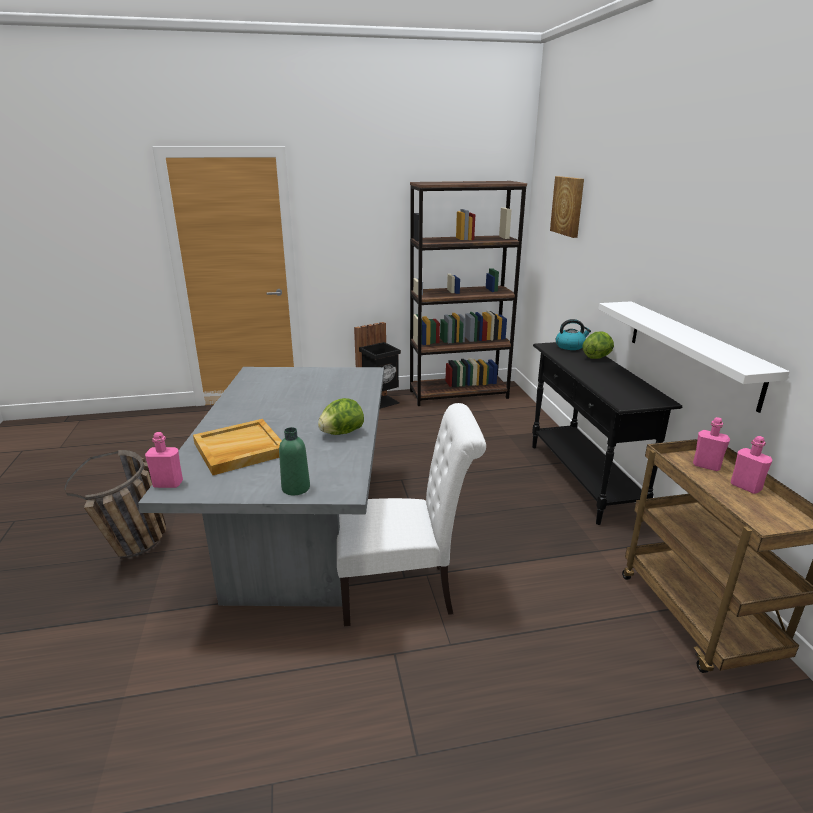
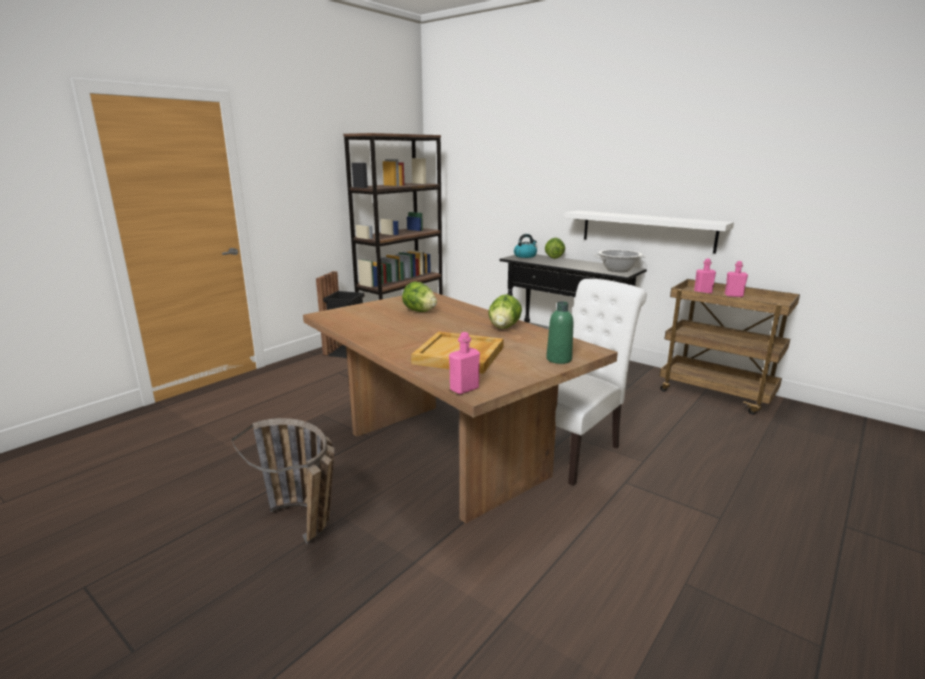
camera: 40 degrees left, 5 degrees down
(299, 535) = (444, 453): grey dining table -> brown dining table
(321, 390) = (419, 311): none -> lettuce
(568, 206) = (483, 151): picture -> none
(635, 396) = (618, 269): none -> cooking pot

